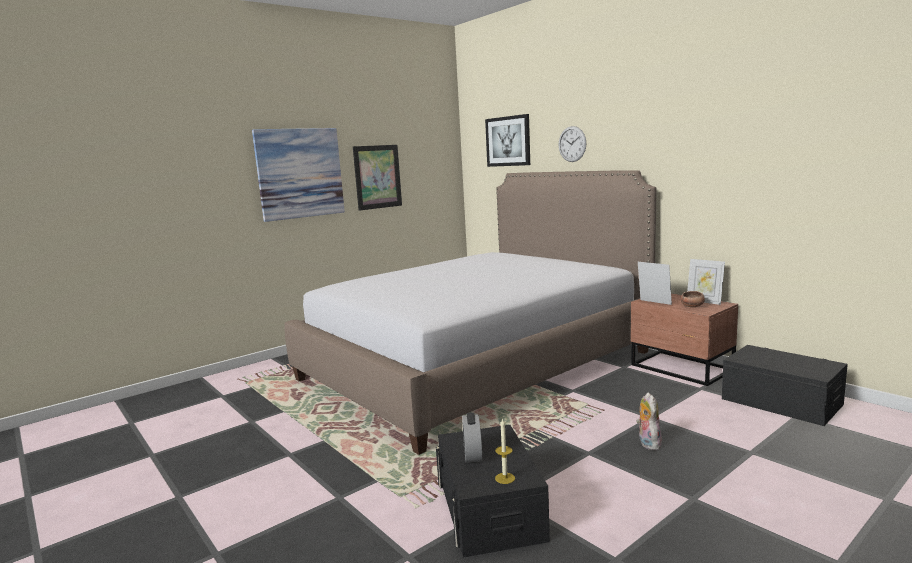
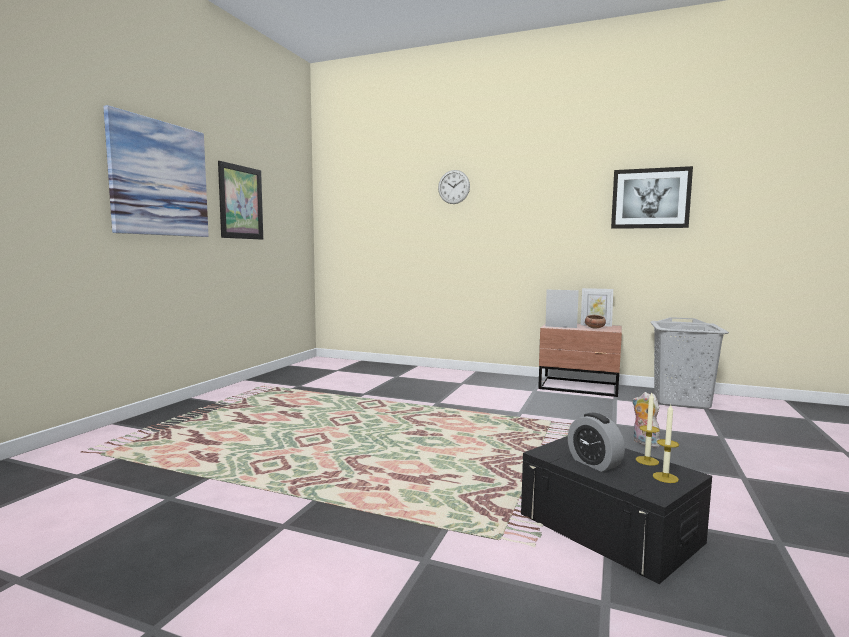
camera: 30 degrees left, 5 degrees down
(476, 365) = (398, 403): bed -> none
(508, 141) = (376, 183): picture -> picture (650, 198)
(518, 461) = (647, 461): none -> candle
(781, 401) = (681, 401): black storage box -> grey laundry basket

